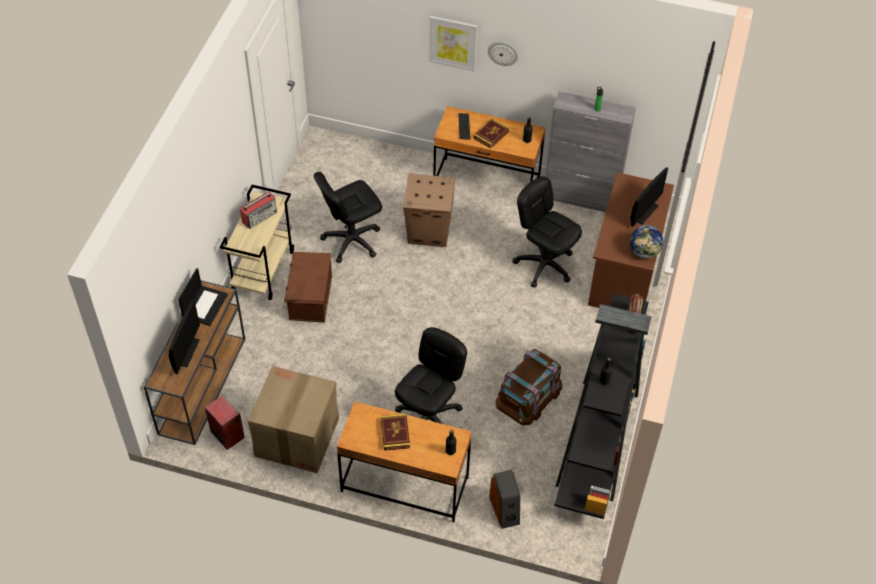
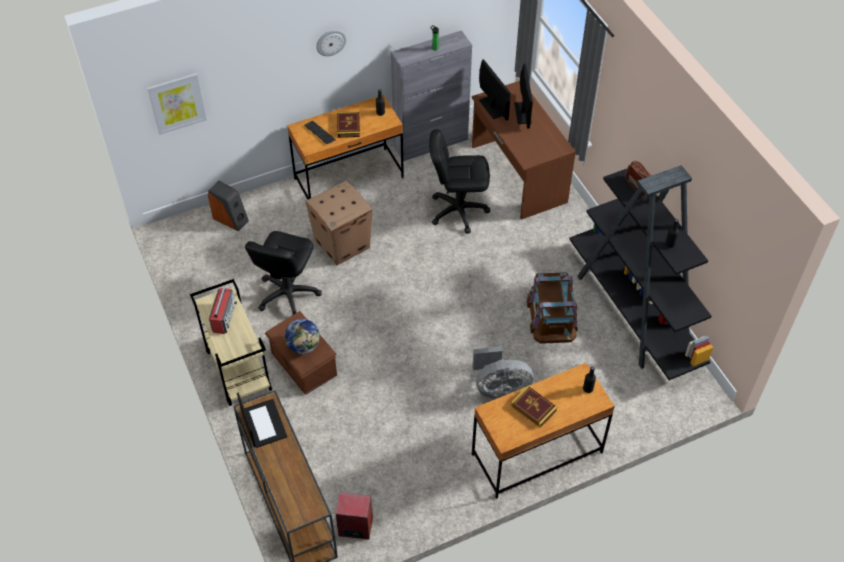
camera: 40 degrees left, 0 degrees up
(186, 351) = (290, 474): monitor -> monitor (492, 107)
(296, 437) = (415, 484): cardboard box -> none
(429, 418) = (499, 388): black office chair -> grey fan
(453, 43) = (280, 58): picture -> picture (177, 103)
(505, 510) = (627, 414): speaker -> speaker (231, 219)
(644, 252) = (555, 142): globe -> globe (303, 346)

